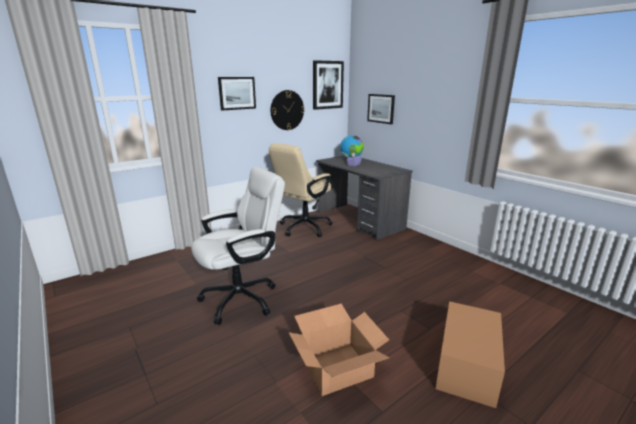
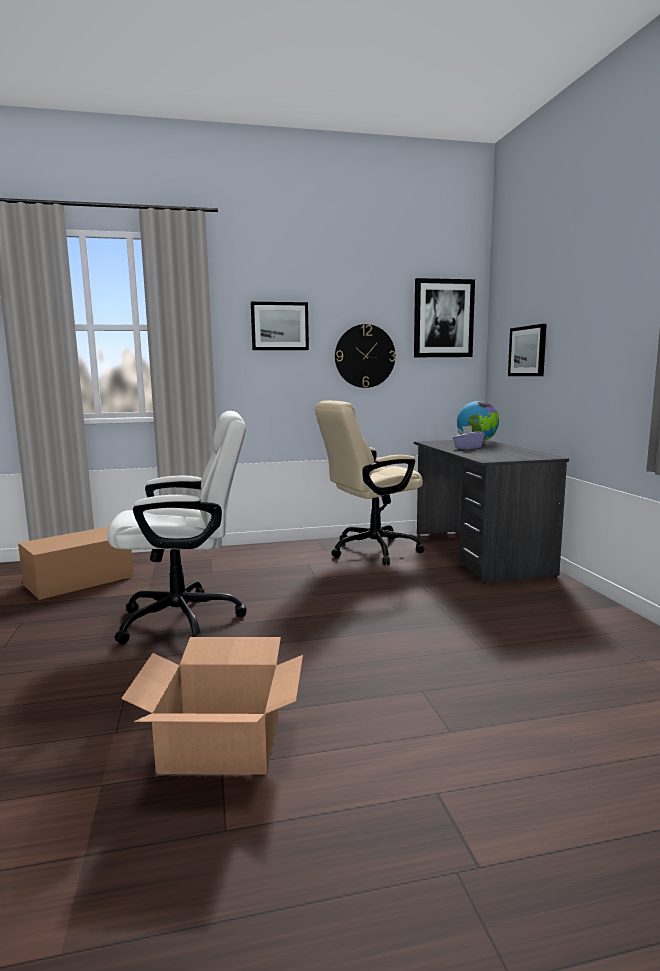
camera: 25 degrees right, 10 degrees down
(467, 365) = (470, 812): cardboard box -> cardboard box (79, 580)

